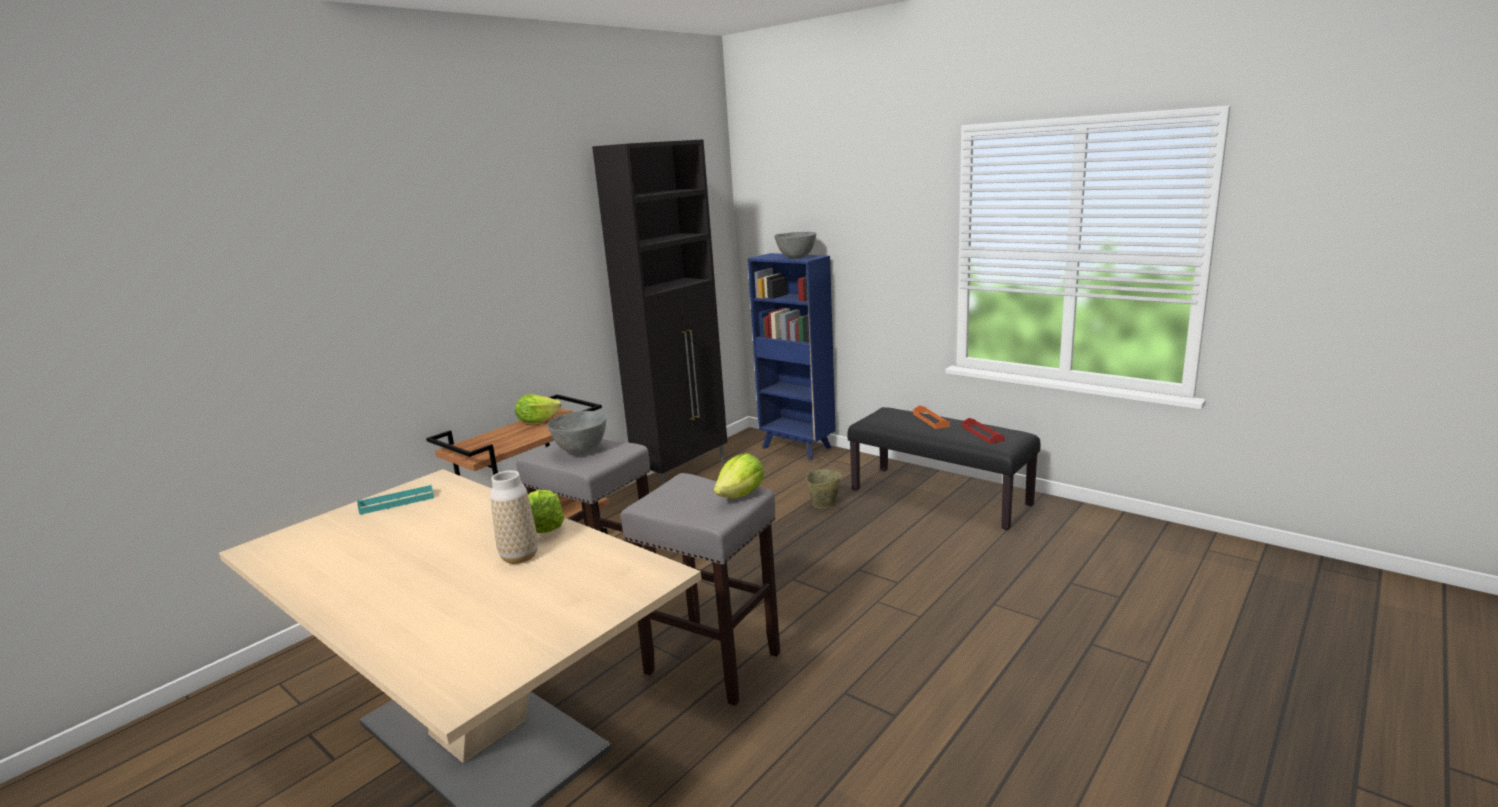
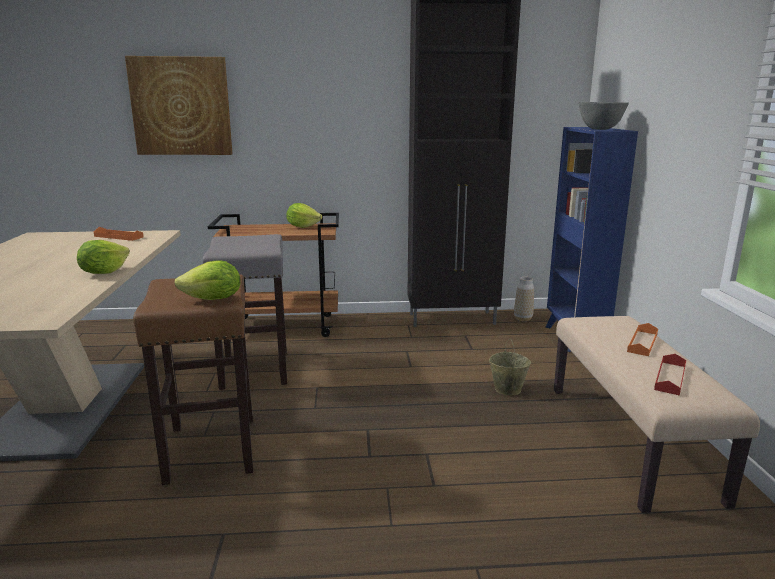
camera: 45 degrees right, 0 degrees up
(352, 307) = (181, 106): none -> picture
(397, 502) = (118, 237): turquoise tray -> orange tray
(519, 557) = (53, 280): vase -> vase (523, 319)
(581, 450) = (247, 243): grey bowl -> none
(714, 663) = (211, 450): grey stool -> brown stool
(940, 497) = (630, 441): black bench -> beige bench

